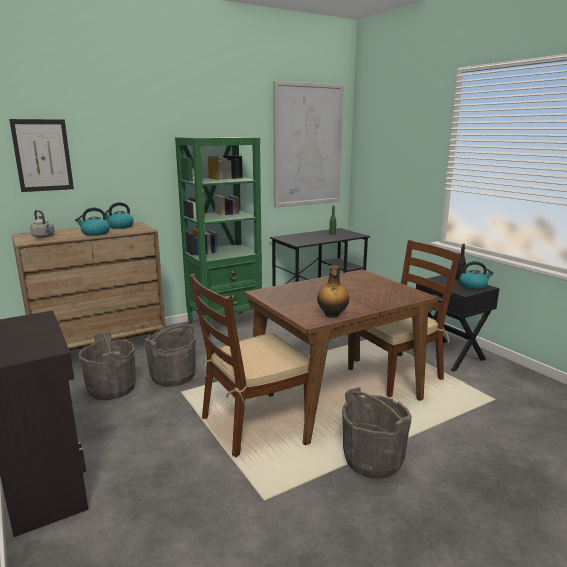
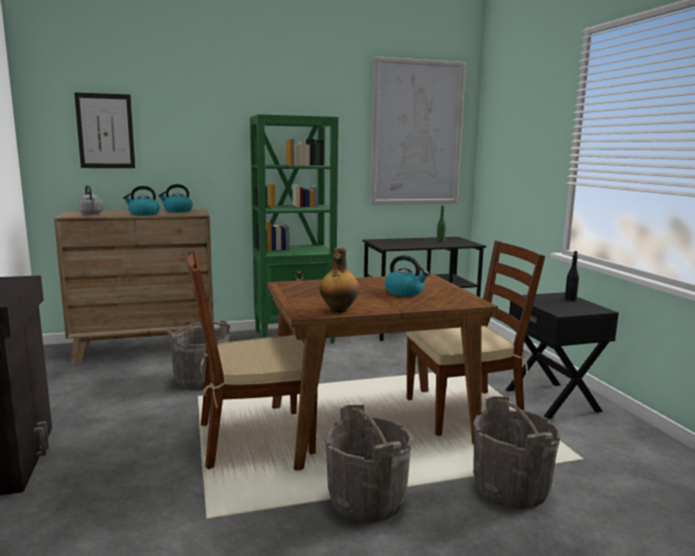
camera: 15 degrees right, 5 degrees down
(112, 388) = (131, 383): grey bucket -> grey bucket (511, 488)
(473, 286) = (583, 307): kettle -> kettle (405, 292)

